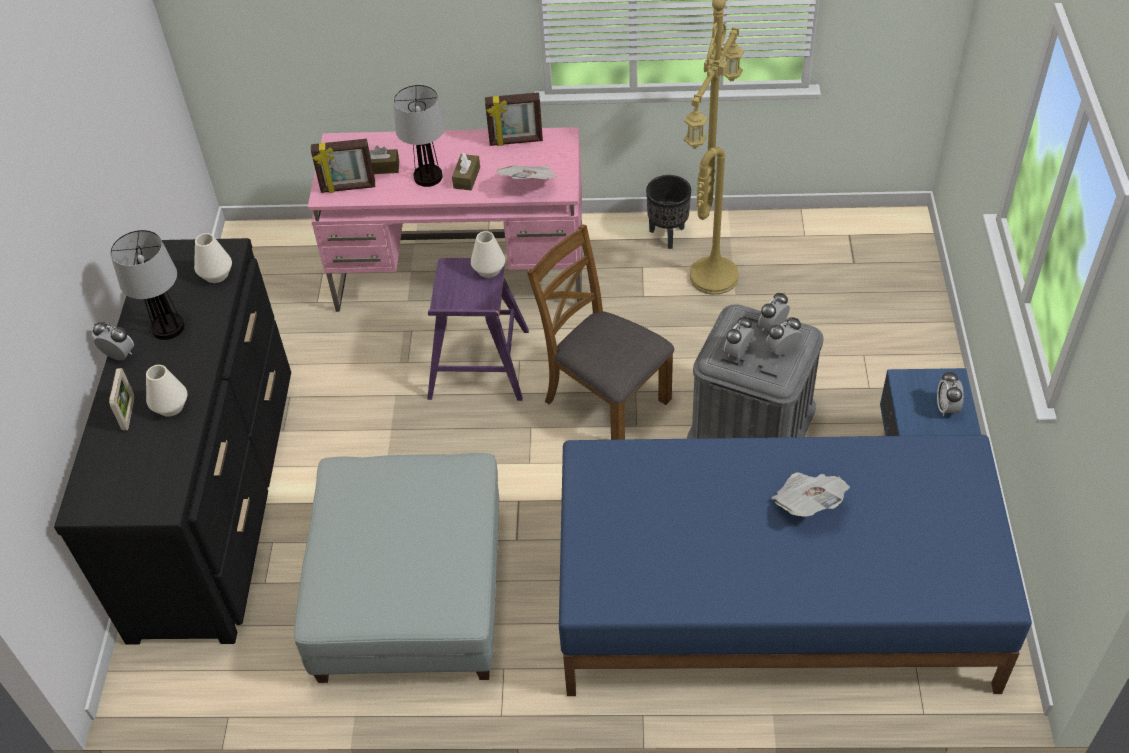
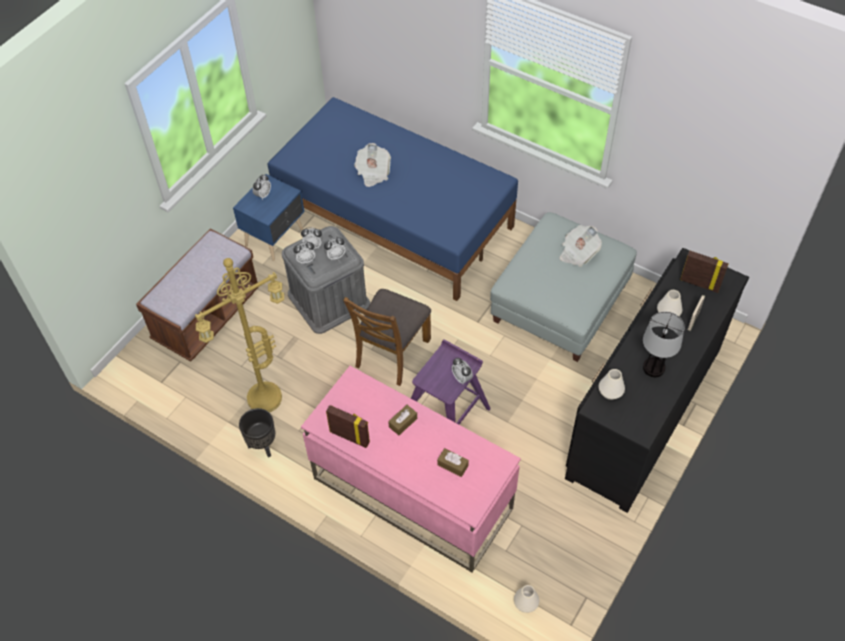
camera: 150 degrees left, 5 degrees up
(119, 356) = (689, 362): alarm clock -> alarm clock (462, 378)
(348, 188) = (485, 459): picture frame -> picture frame (699, 283)
(428, 176) = (427, 438): table lamp -> none
(489, 270) = (426, 378): white vase -> white vase (525, 603)
(530, 184) = (368, 394): newspaper -> newspaper (578, 253)
(605, 400) = (391, 353): brown chair -> brown chair turned 45 degrees clockwise
(884, 324) = (207, 315): none -> brown bench

